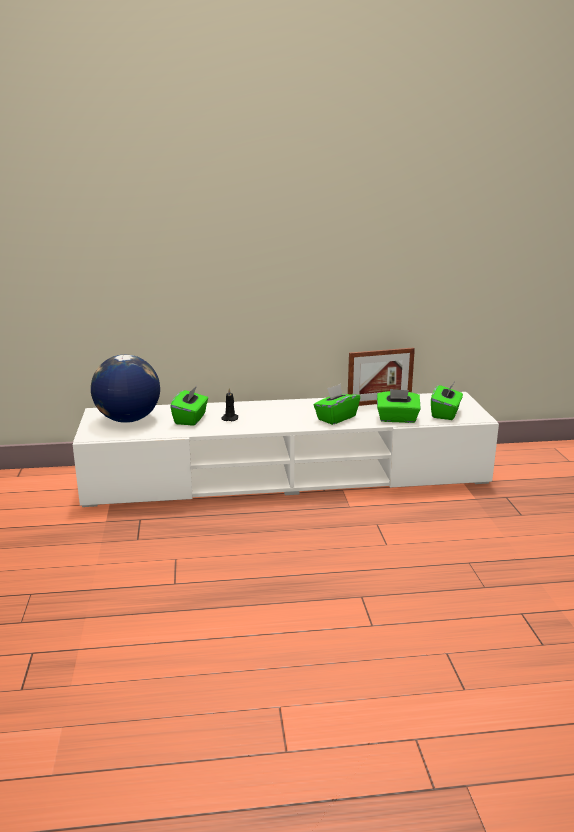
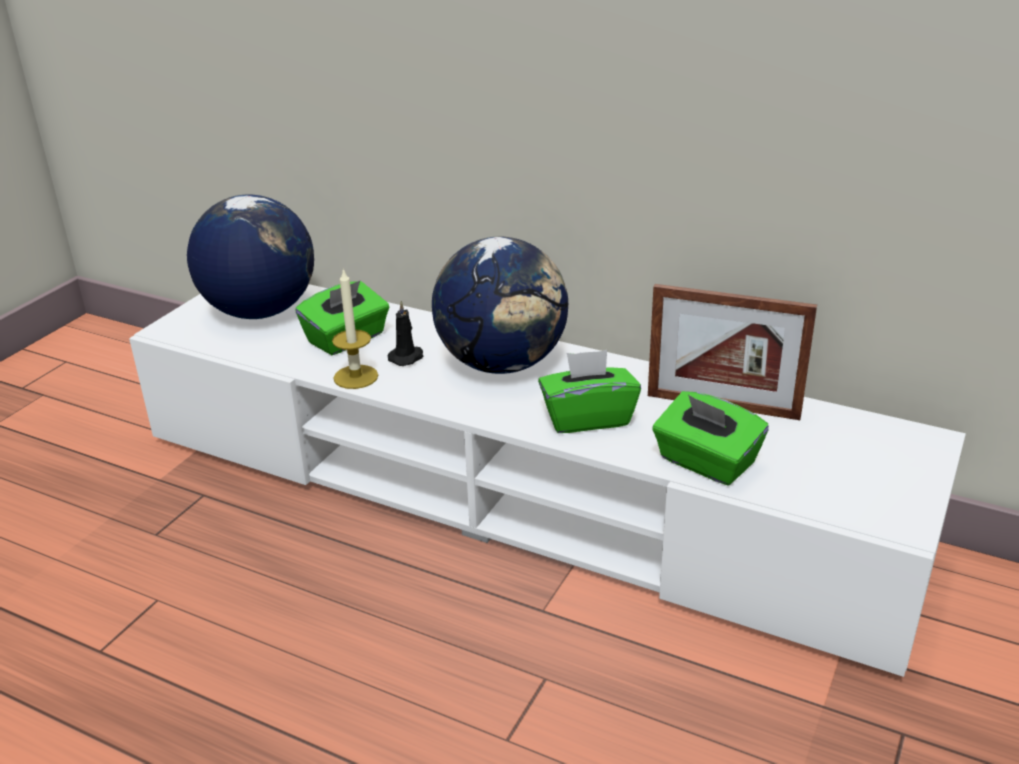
camera: 35 degrees right, 10 degrees up
(218, 429) = (356, 377): none -> candle
(275, 411) = (502, 364): none -> globe
(445, 413) = (833, 484): green tissue box -> none

